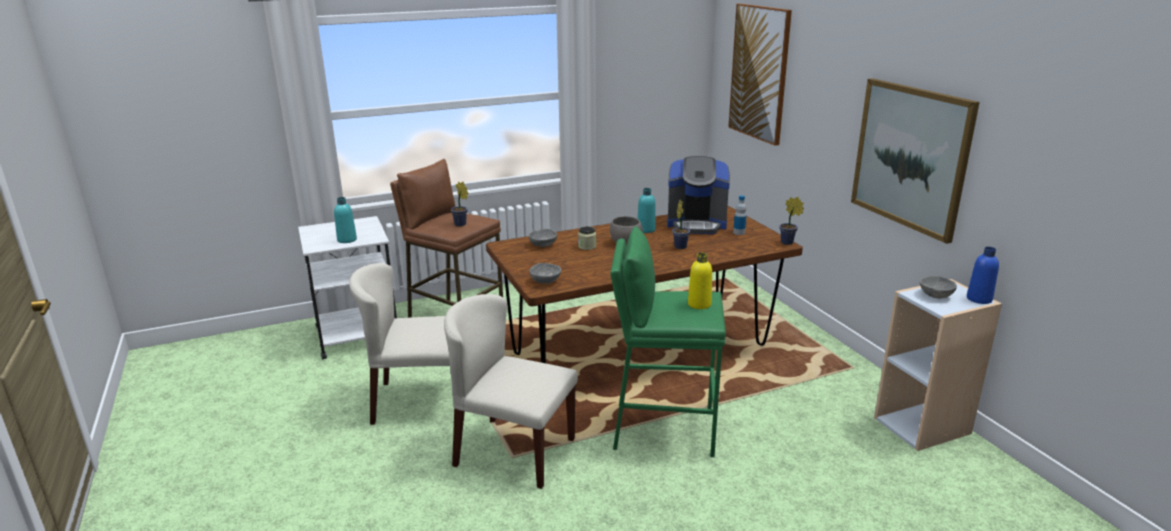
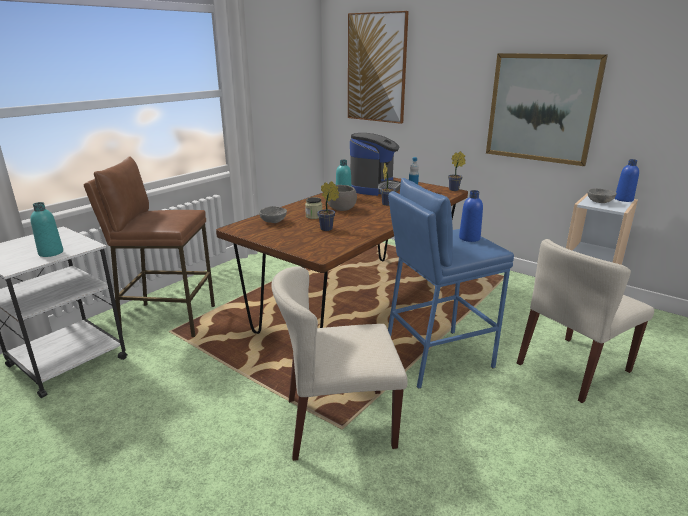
camera: 30 degrees left, 0 degrees up
(420, 401) = (198, 406): beige chair -> beige chair (573, 368)
(461, 225) = (173, 218): potted plant -> potted plant (328, 229)
(545, 281) = (317, 248): grey bowl -> none
(663, 428) = (437, 357): green stool -> blue stool
(696, 224) = (375, 188): coffee machine -> coffee machine turned 45 degrees counterclockwise
(699, 304) = (469, 238): yellow bottle -> blue bottle

